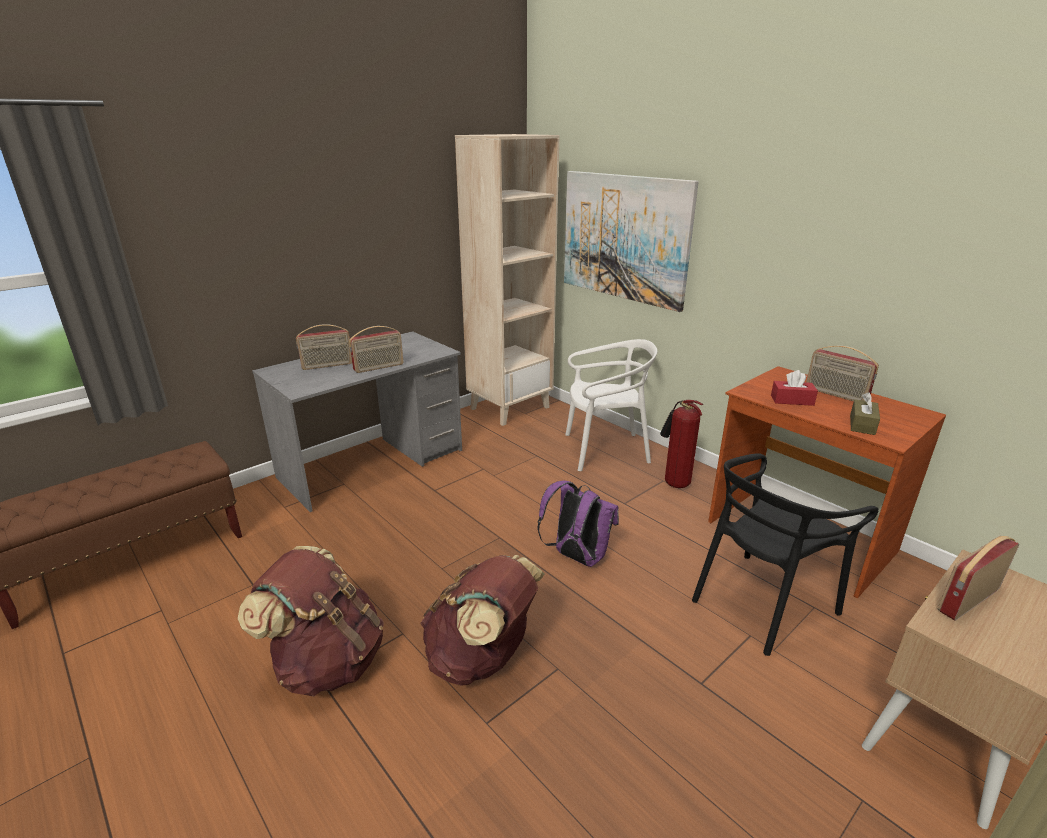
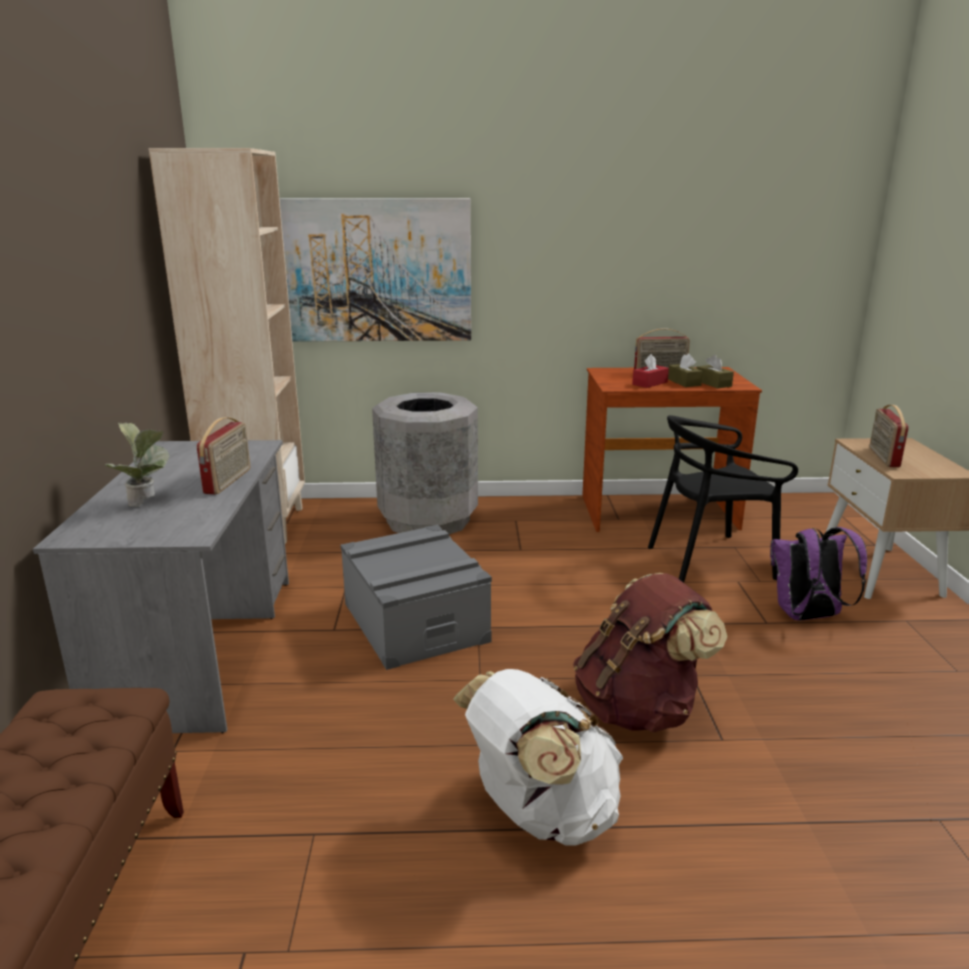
camera: 50 degrees left, 5 degrees down
(327, 366) = (148, 503): radio -> potted plant
(327, 662) = (540, 813): brown backpack -> white backpack
(475, 511) = (414, 622): none -> grey storage box
(576, 557) = (562, 603): purple backpack -> purple backpack (807, 616)
(605, 450) = (428, 520): white chair -> grey trash can
(674, 483) = (526, 518): fire extinguisher -> none
(762, 603) = (710, 560): black chair -> black chair turned 75 degrees clockwise
(832, 412) = (684, 382): none -> brown tissue box

